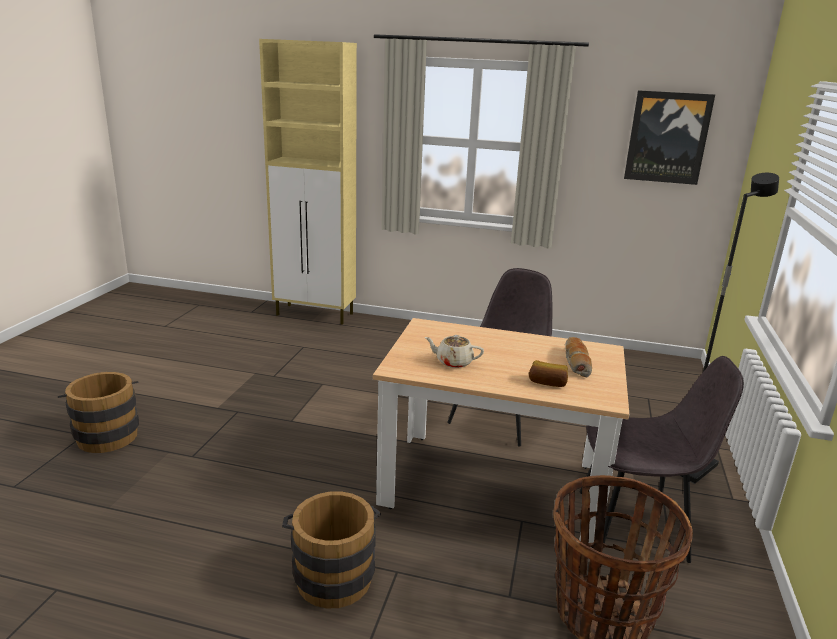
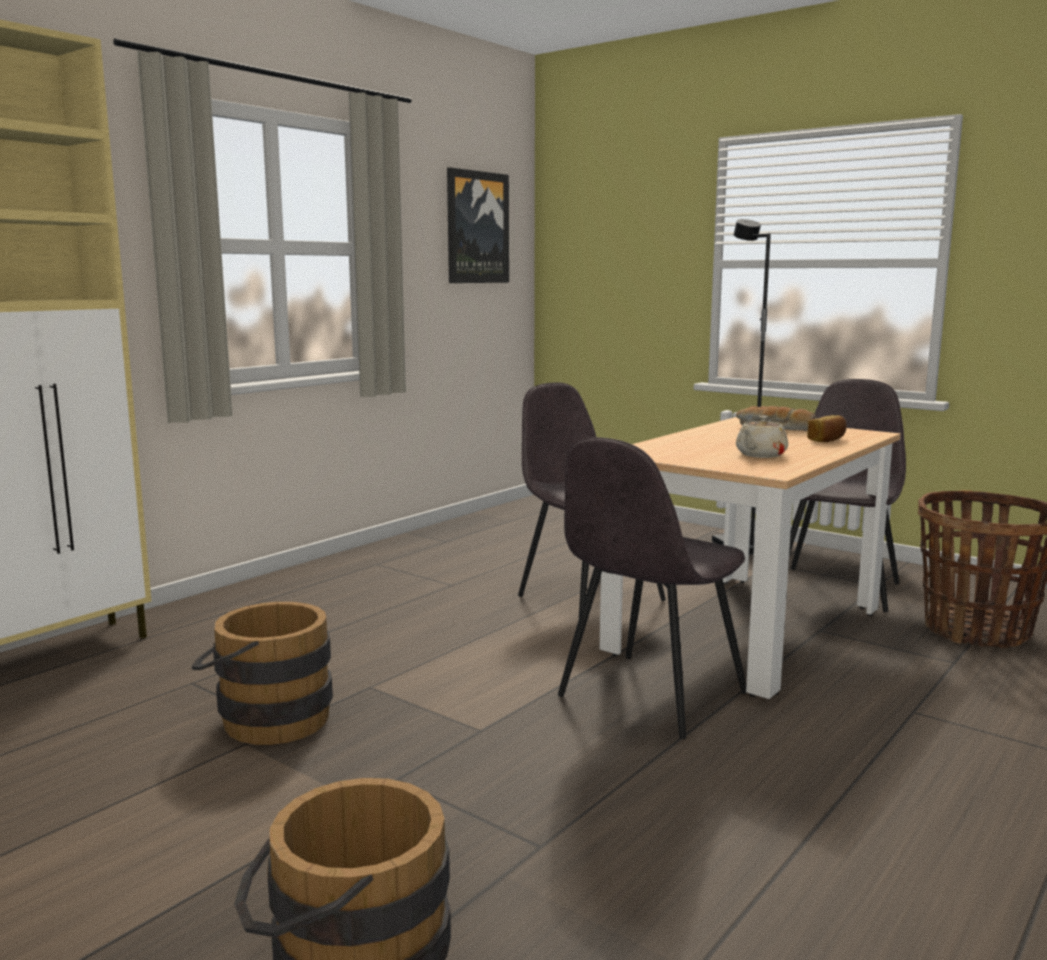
camera: 65 degrees left, 10 degrees down
(332, 573) = (918, 752): brown bucket -> brown bucket (266, 719)
(358, 462) = (649, 696): none -> grey chair

